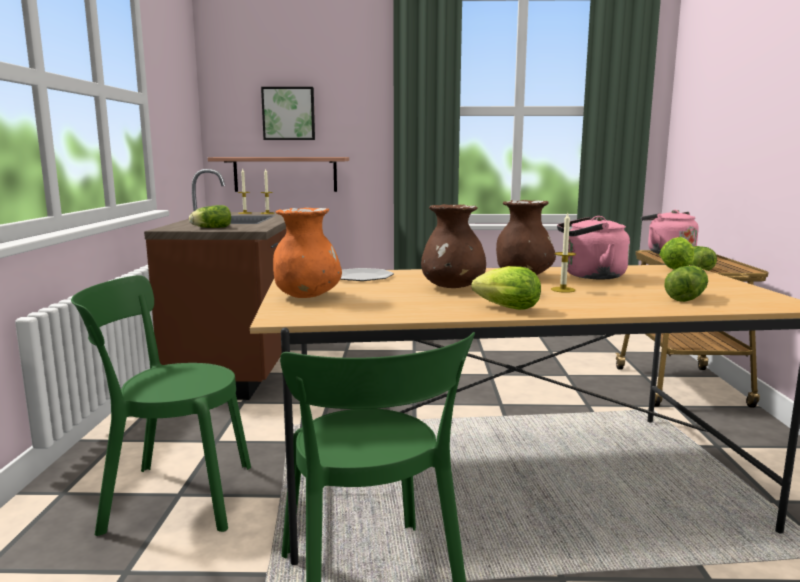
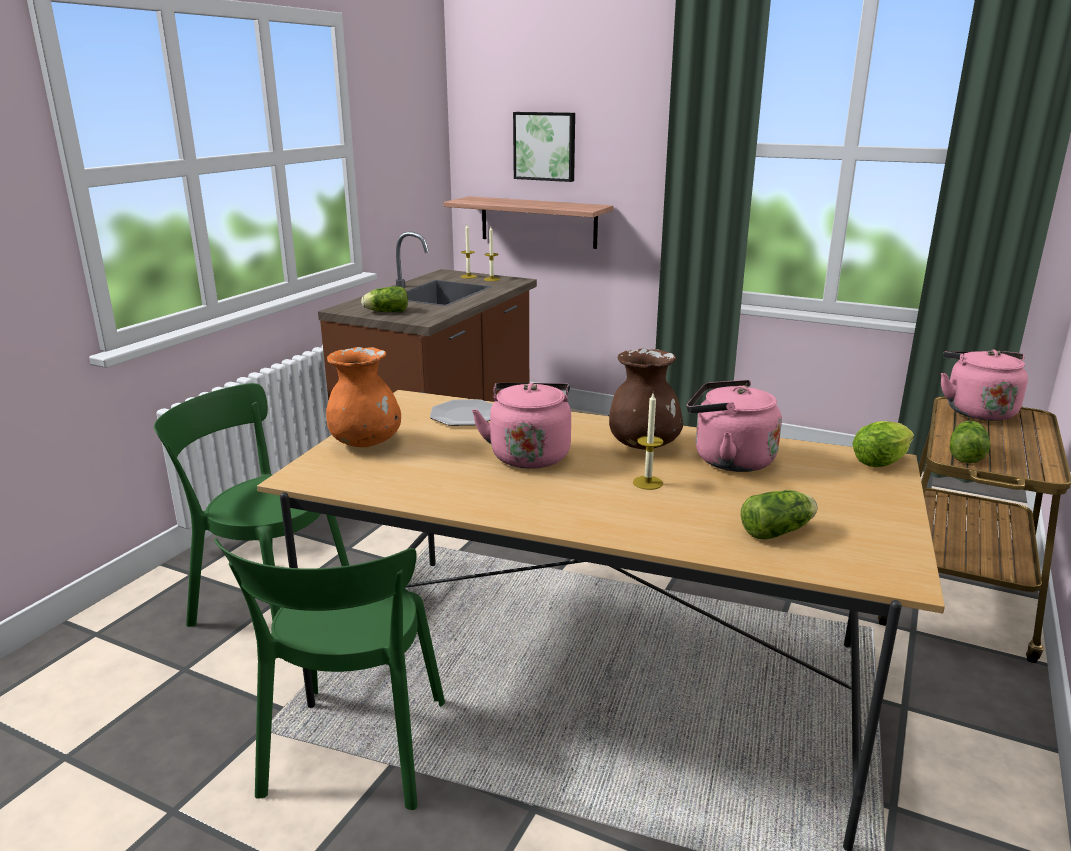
camera: 25 degrees right, 10 degrees up
(453, 288) = (529, 454): brown vase -> pink kettle
(504, 308) = (526, 505): lettuce -> none

